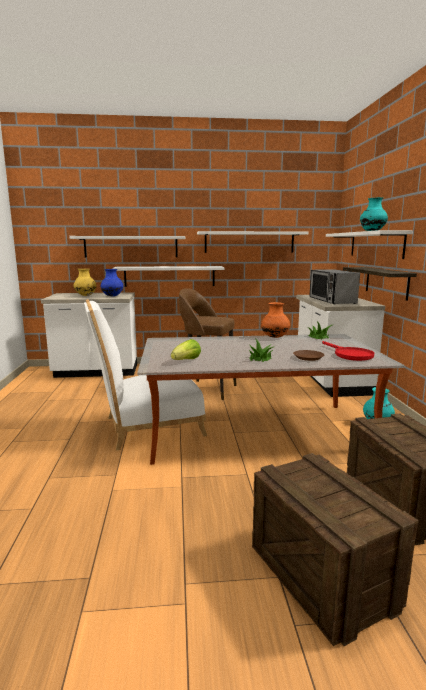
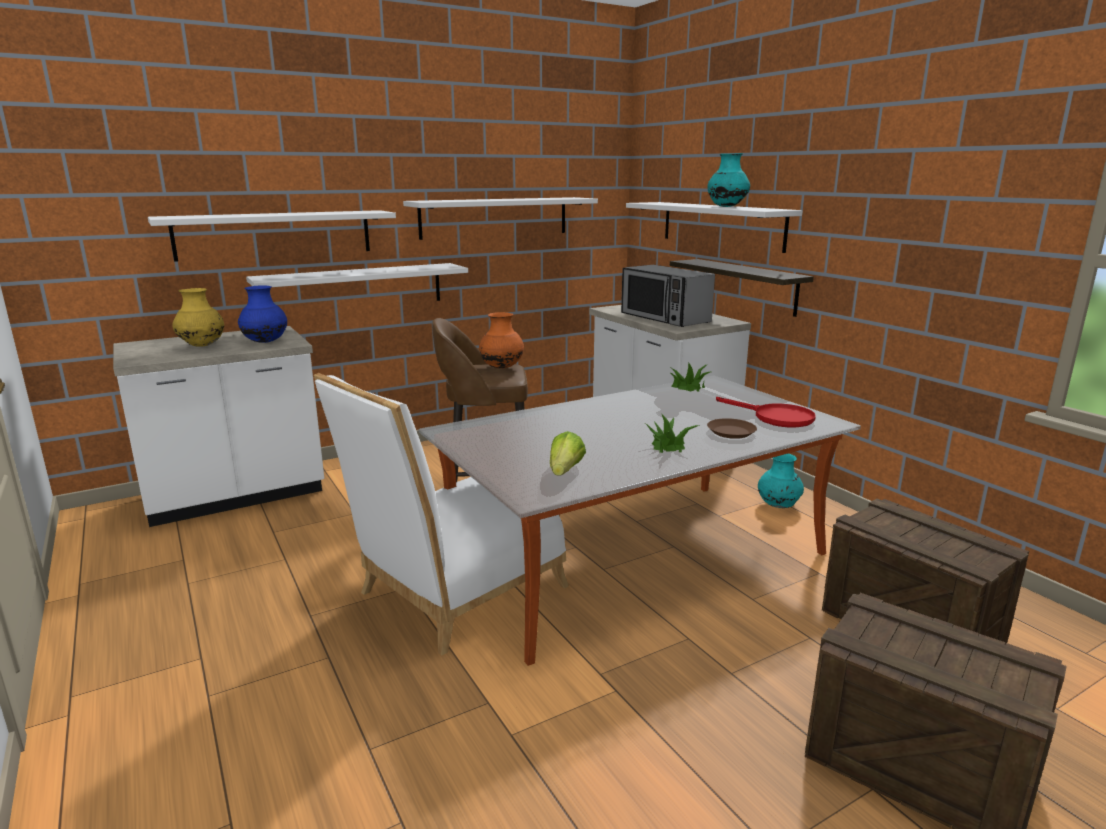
camera: 25 degrees left, 5 degrees up
(275, 337) = (628, 396): orange vase -> orange vase (502, 367)

